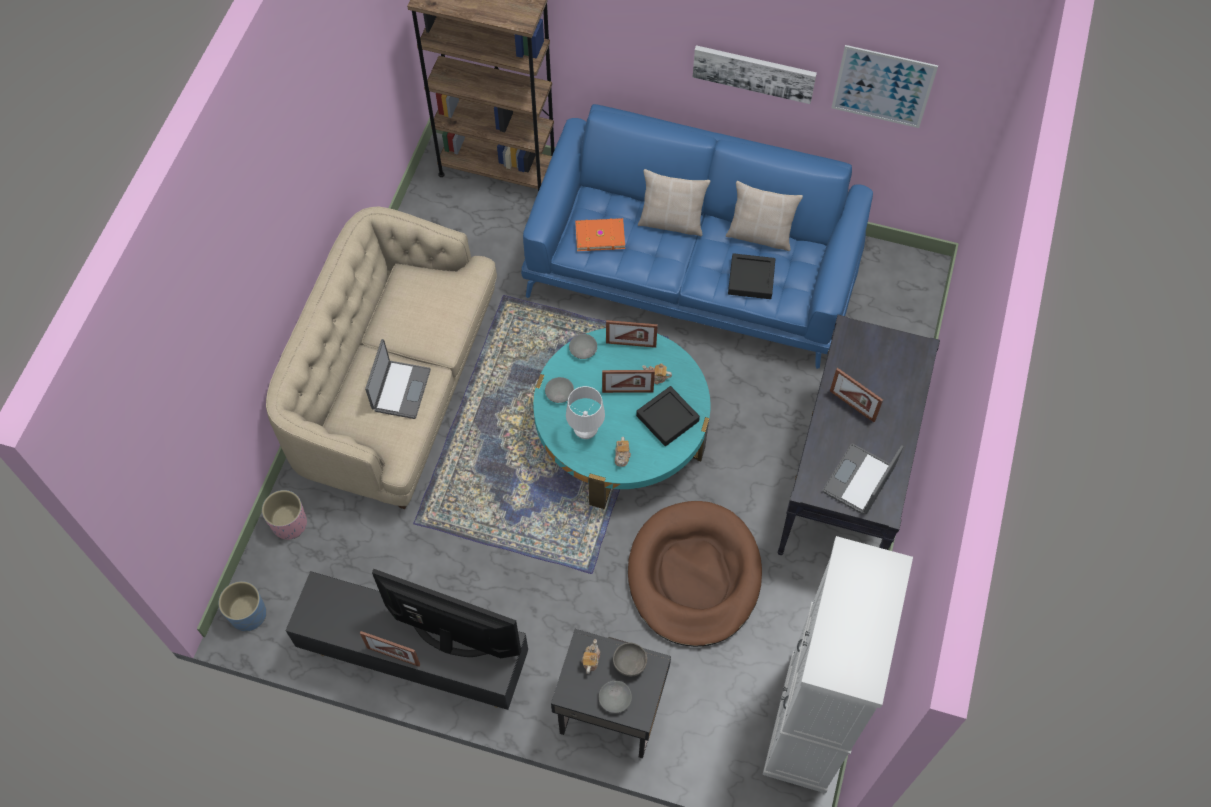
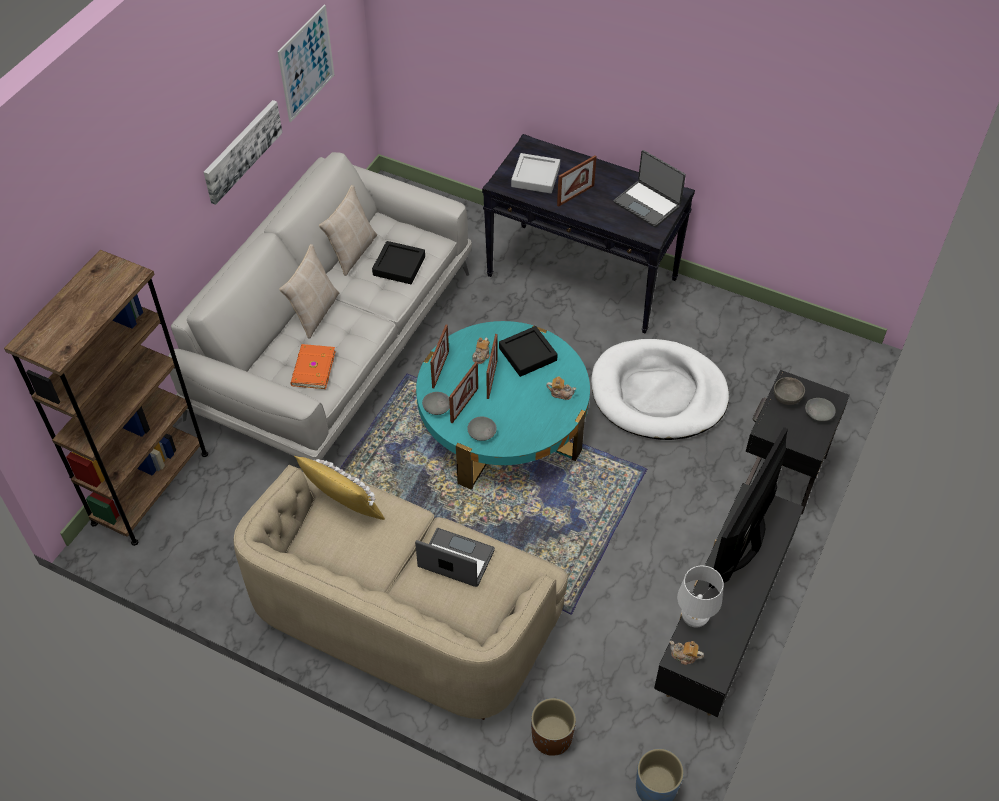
camera: 80 degrees left, 10 degrees down
(289, 523) = (551, 737): pink planter -> brown planter
(393, 656) = (760, 594): picture frame -> picture frame (464, 405)
(443, 293) = (343, 509): none -> yellow pillow
(585, 432) = (529, 417): white table lamp -> white table lamp (694, 619)
(590, 660) = (781, 426): teapot -> teapot (684, 656)
(694, 268) = (335, 342): blue sofa -> white sofa
(694, 576) = (658, 394): brown dog bed -> white dog bed
(808, 722) = (797, 341): white cabinet -> none
(871, 362) = (535, 177): none -> grey tray

